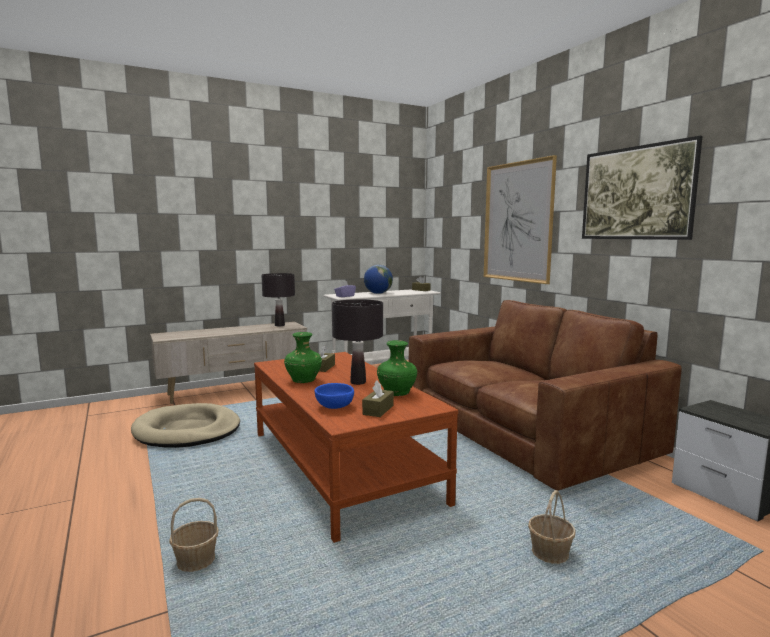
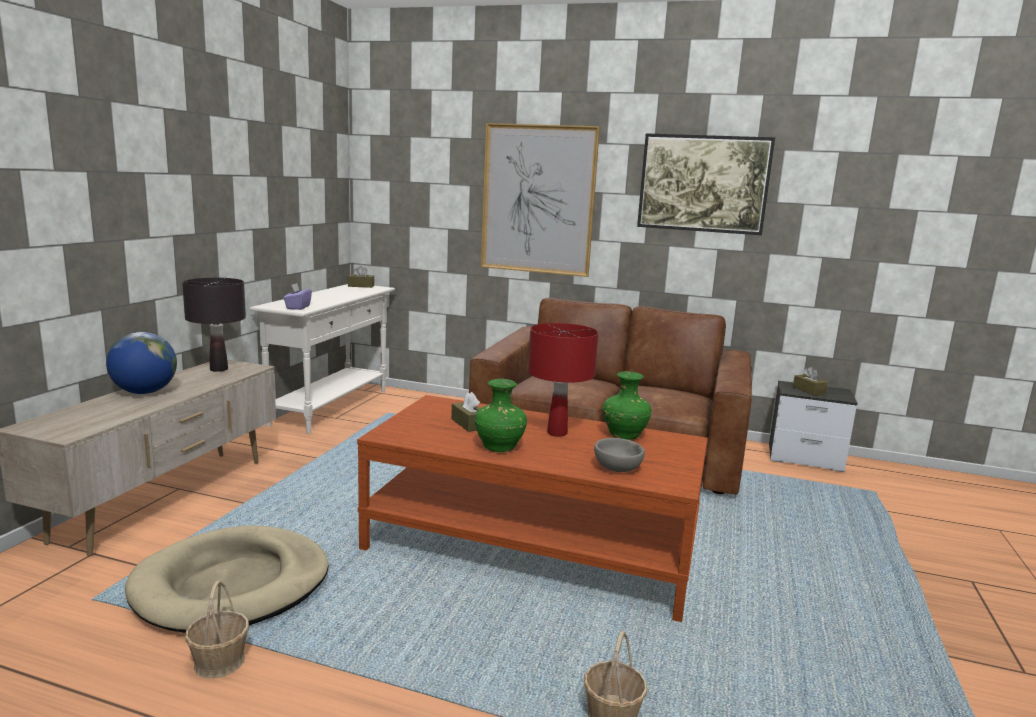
camera: 45 degrees left, 5 degrees up
(334, 406) = (616, 468): blue bowl -> grey bowl
(358, 382) = (557, 433): black table lamp -> red table lamp
(378, 293) = (326, 297): globe -> globe (145, 392)
(378, 410) = (660, 459): brown tissue box -> brown tissue box (808, 390)
(549, 553) = (806, 548): basket -> basket (219, 661)

